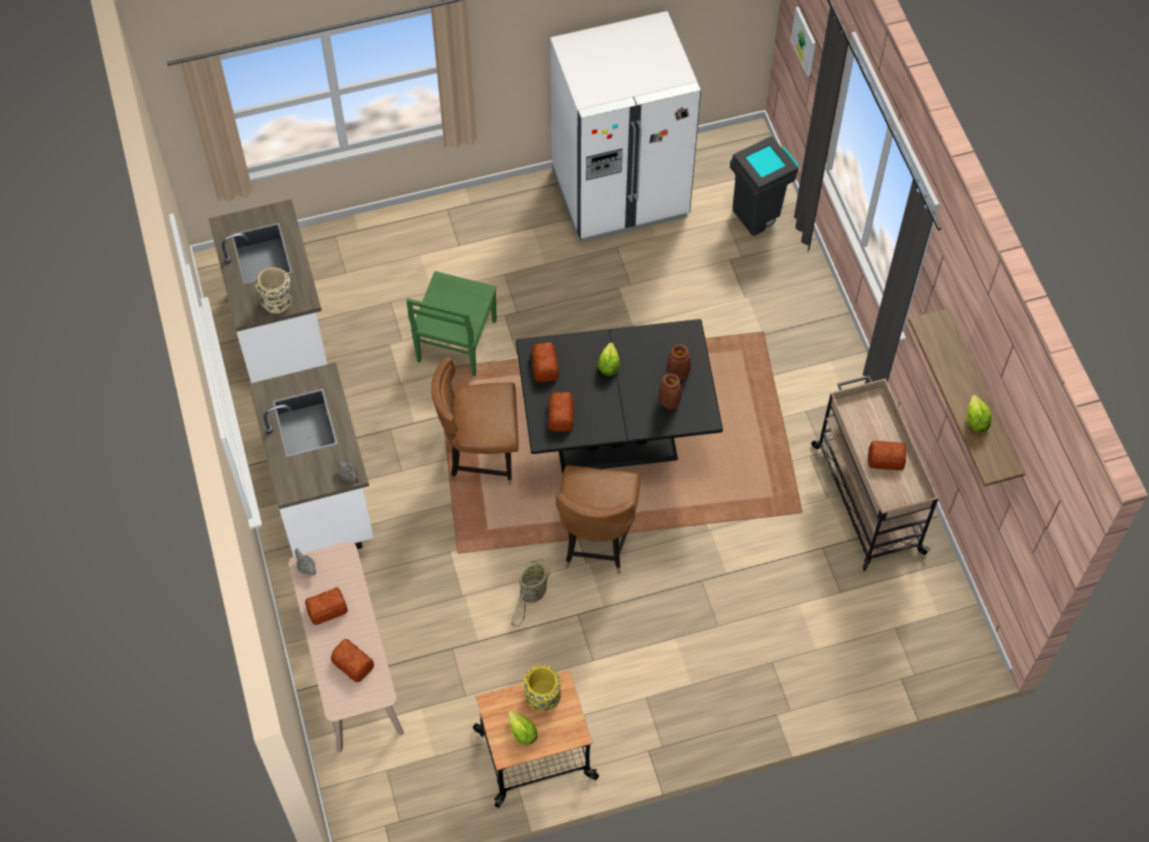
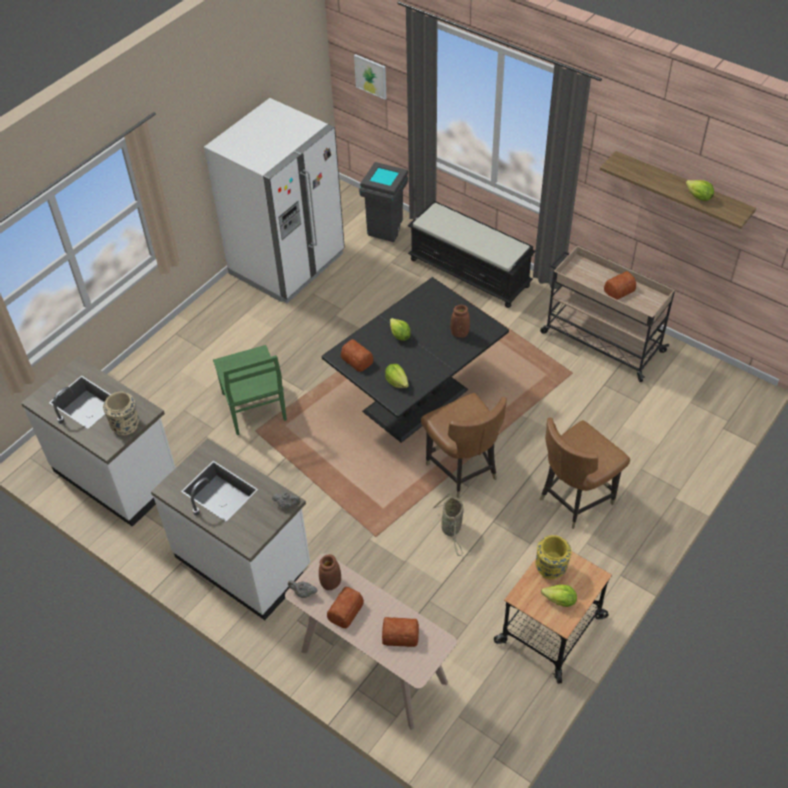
camera: 35 degrees left, 10 degrees down
(481, 456) = (336, 466): brown chair -> brown chair (574, 499)
(561, 415) = (397, 382): bread -> lettuce
(678, 373) = (449, 314): brown vase -> brown vase (331, 583)
(802, 325) = (470, 272): none -> black bench

